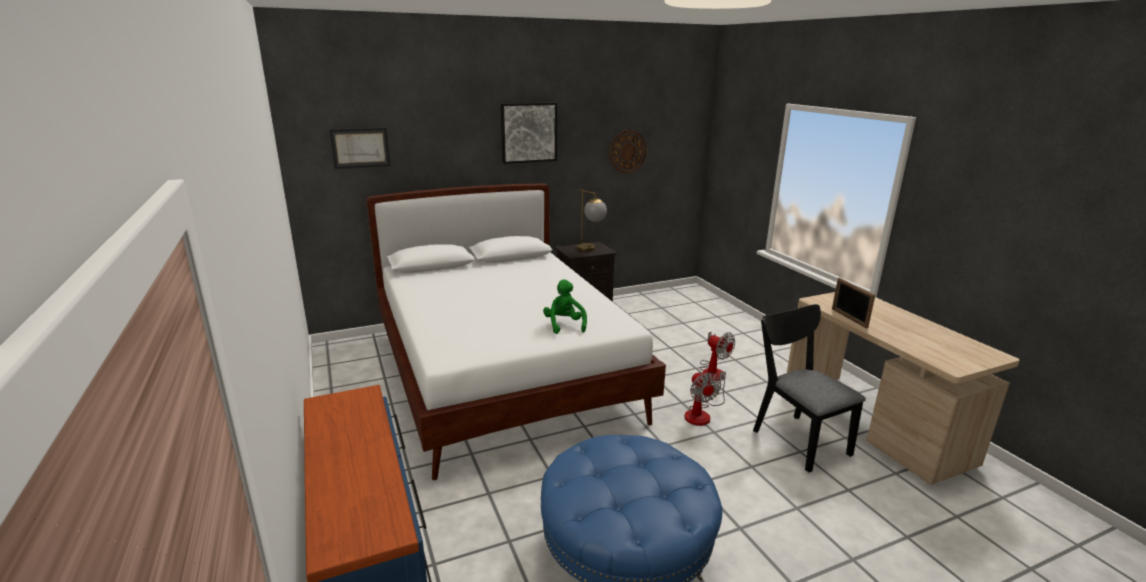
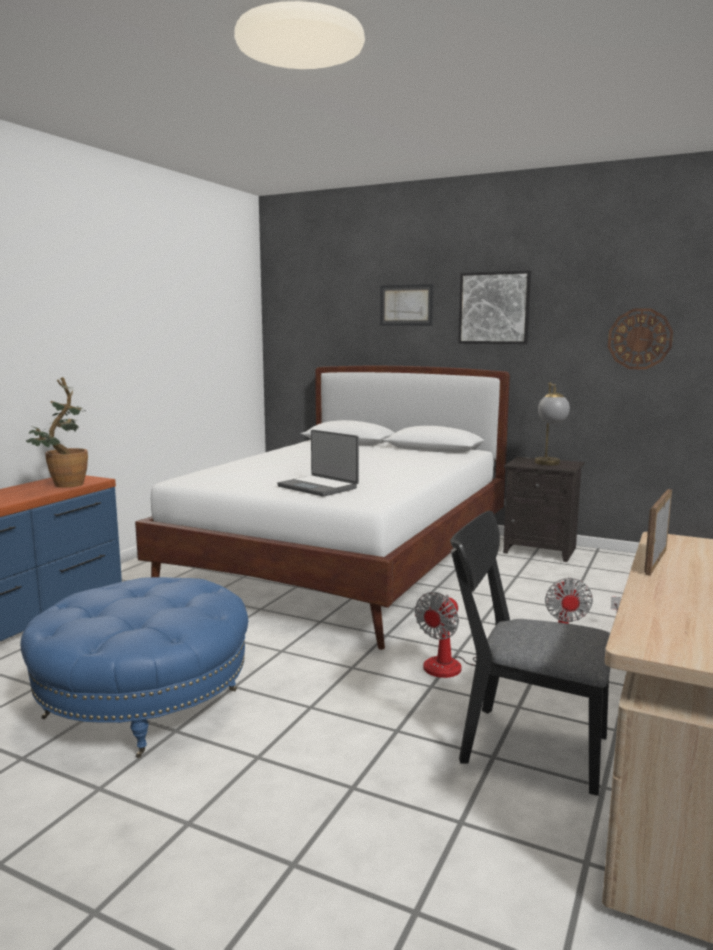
camera: 50 degrees right, 10 degrees down
(360, 148) = (322, 319): picture -> picture (406, 305)
(363, 415) = (63, 486): none -> potted plant
(564, 325) = (319, 487): green plush toy -> laptop
(796, 438) = (521, 745): black chair -> black chair turned 90 degrees counterclockwise

